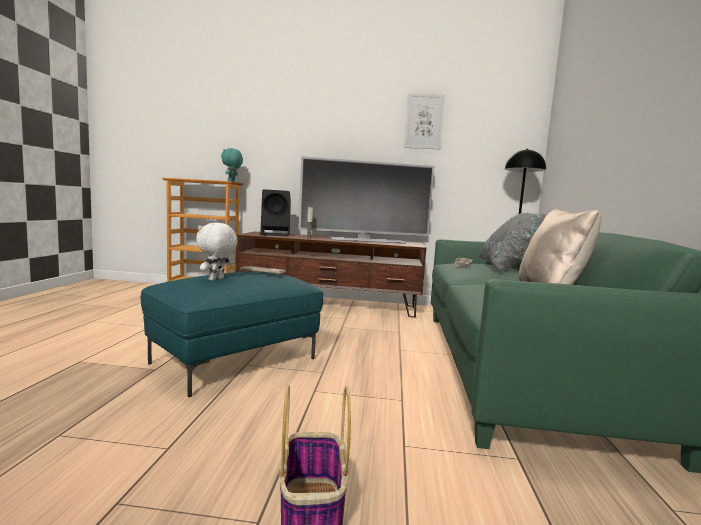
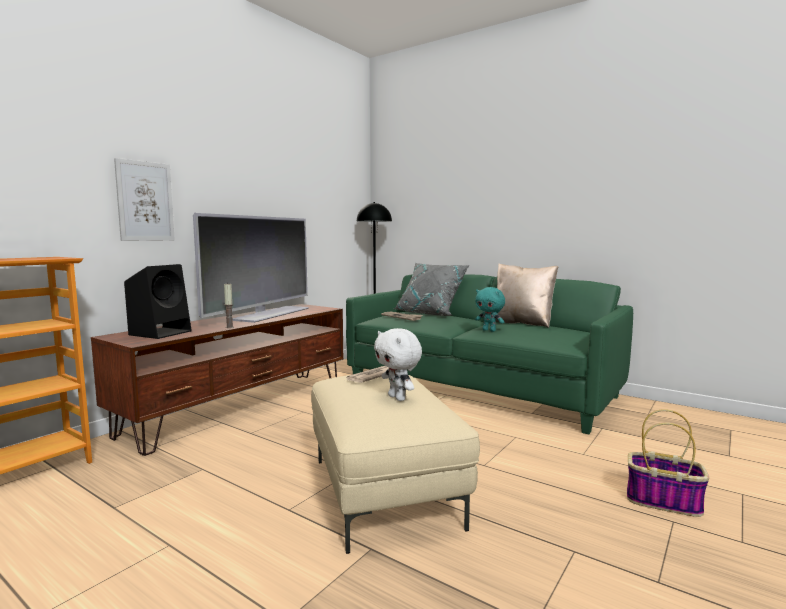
camera: 60 degrees left, 0 degrees up
(231, 181) = (60, 257): turquoise plush toy -> turquoise plush toy (489, 330)
(235, 361) = (385, 492): turquoise ottoman -> beige ottoman
(424, 121) = (286, 168): picture -> picture (145, 201)

